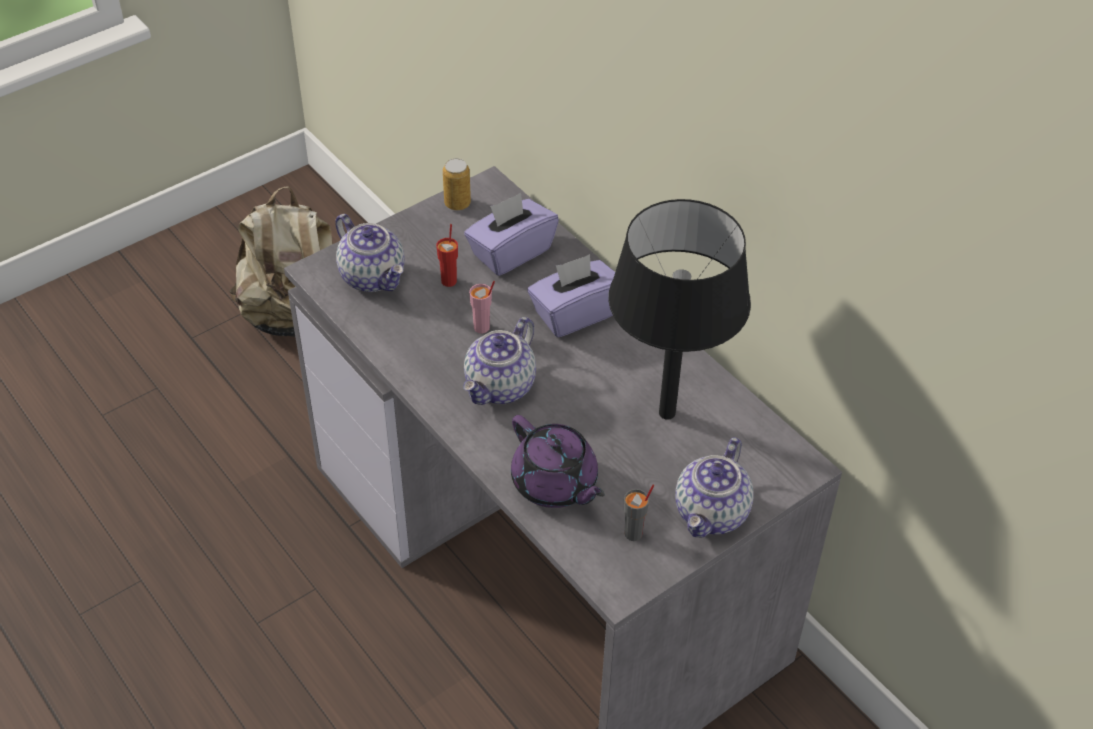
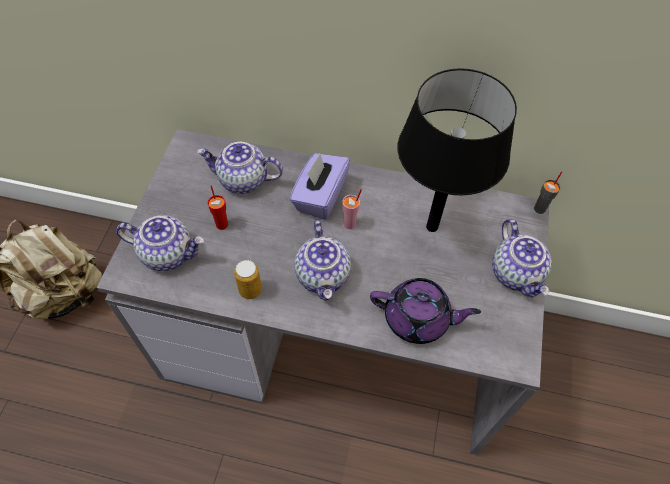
camera: 40 degrees left, 10 degrees up
(457, 204) = (177, 168): can -> can (250, 290)
(482, 328) = (273, 243): pink cup -> pink cup (350, 224)
(511, 252) = (242, 180): purple tissue box -> teapot
(634, 534) = (491, 318): grey cup -> grey cup (540, 209)

